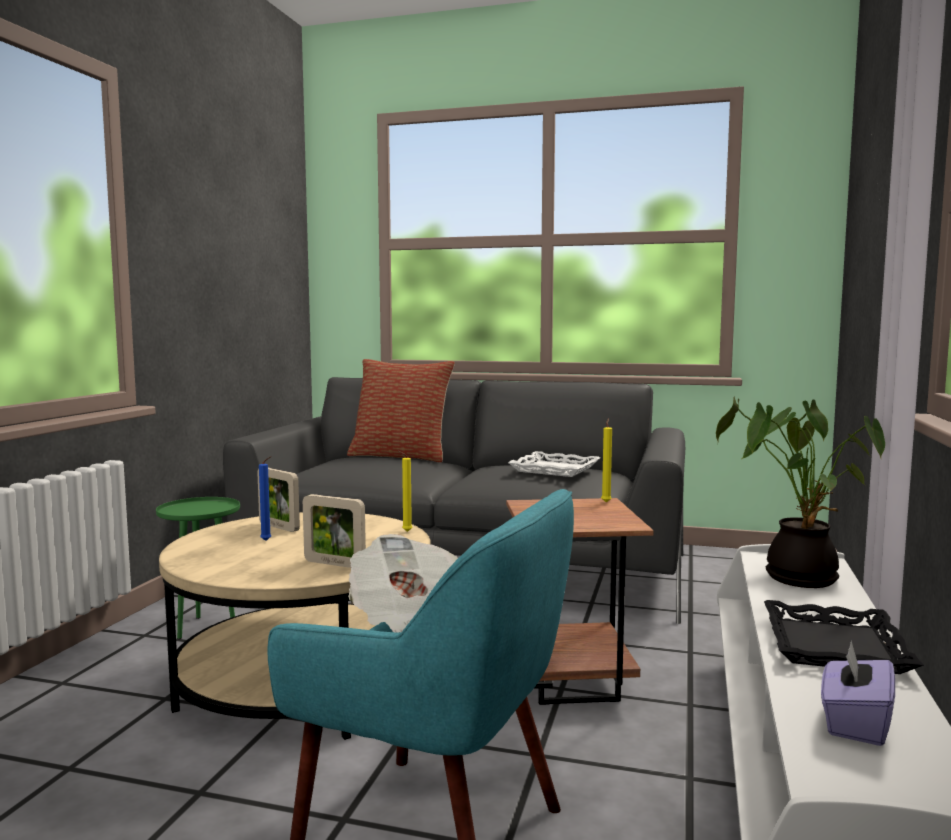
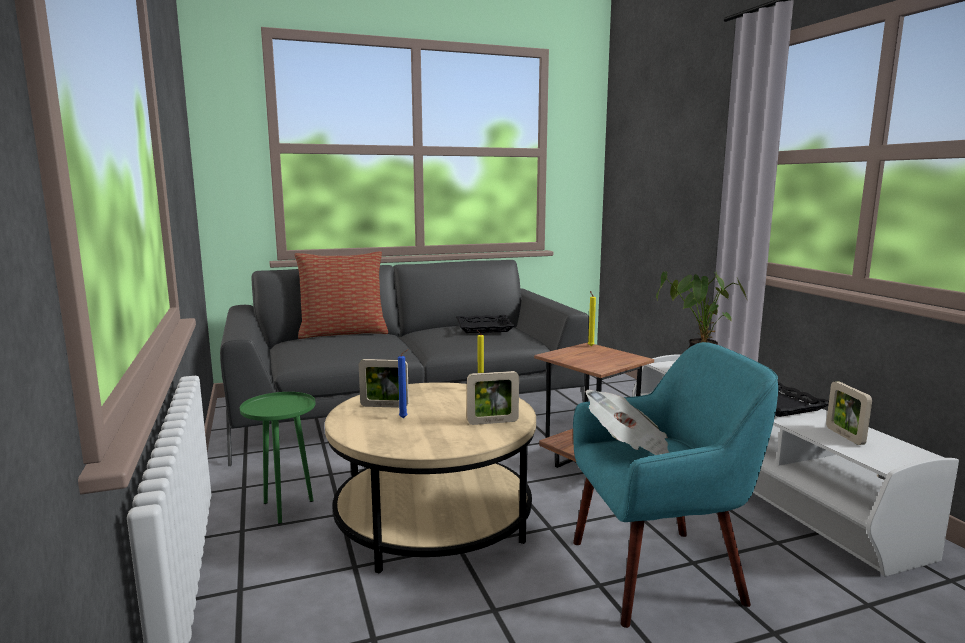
camera: 35 degrees left, 5 degrees up
(554, 469) = (484, 328): white tray -> black tray
(854, 723) = (844, 436): purple tissue box -> picture frame

